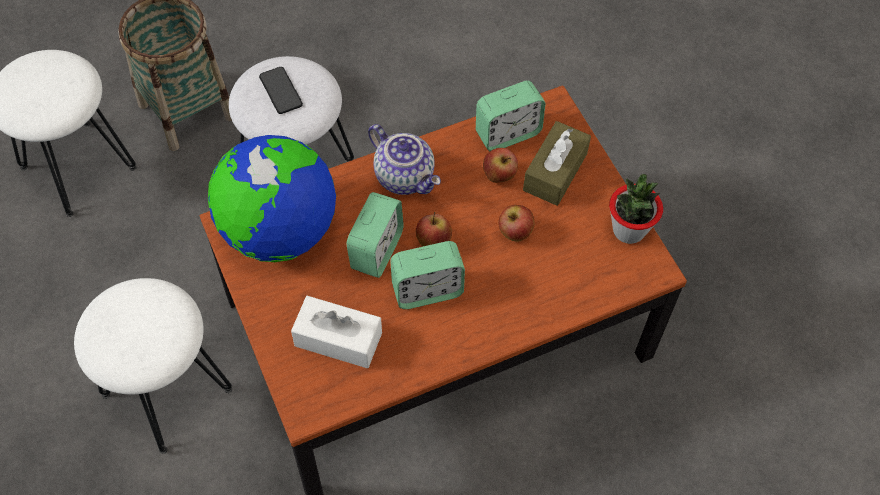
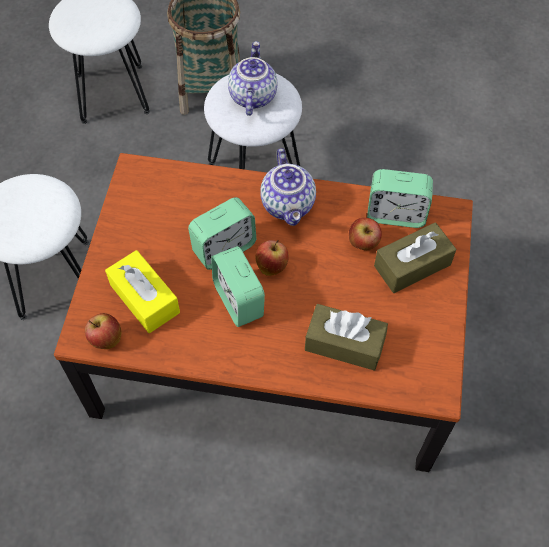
camera: 35 degrees right, 0 degrees up
(278, 231) = (164, 194): globe -> none
(281, 91) = (251, 96): phone -> teapot
(338, 339) = (145, 298): white tissue box -> yellow tissue box
(427, 290) = (238, 300): alarm clock -> alarm clock turned 45 degrees clockwise
(515, 233) = (341, 295): apple -> apple (106, 339)
(549, 274) = (344, 344): none -> brown tissue box
(628, 230) = (439, 347): potted plant -> none

